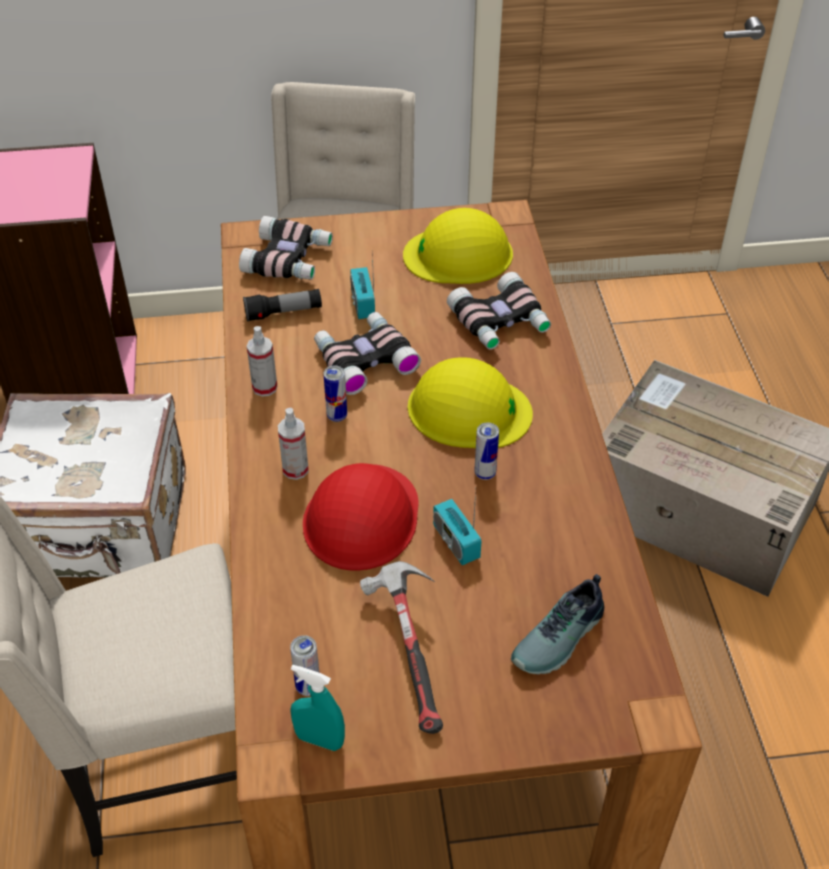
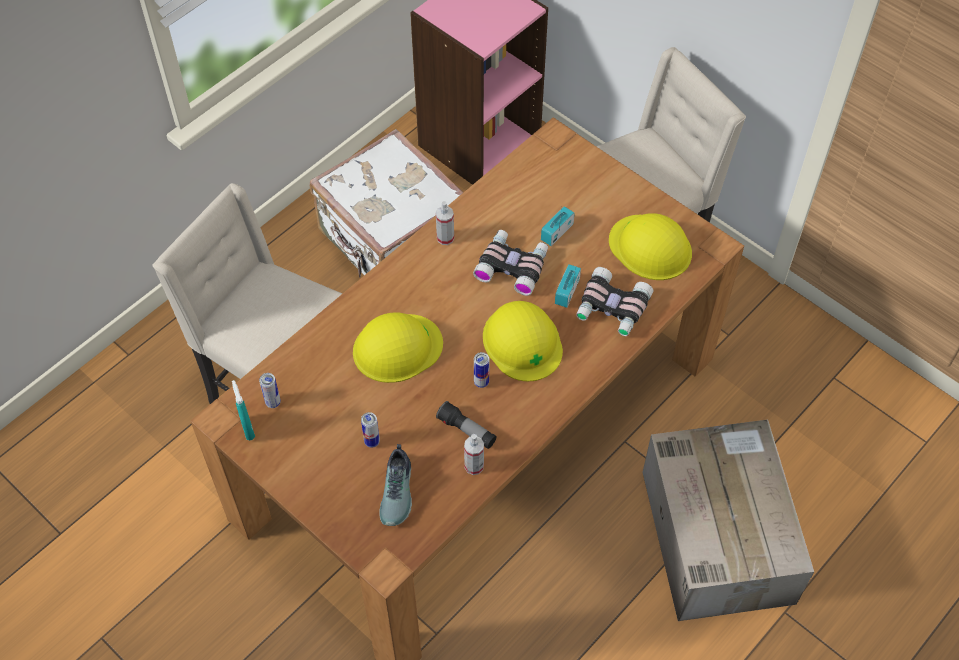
camera: 50 degrees right, 10 degrees up
(283, 313) = (510, 202): flashlight -> flashlight (466, 430)
(289, 259) = (556, 171): binoculars -> none
(295, 469) = (401, 295): spray bottle -> spray bottle (474, 466)
(337, 416) = (457, 285): can -> can (372, 441)
(361, 517) = (397, 348): red hard hat -> yellow hard hat
(410, 651) = (331, 430): hammer -> none
(456, 542) = (419, 402): radio -> radio (567, 292)
(561, 638) = (398, 492): shoe -> shoe turned 90 degrees counterclockwise

